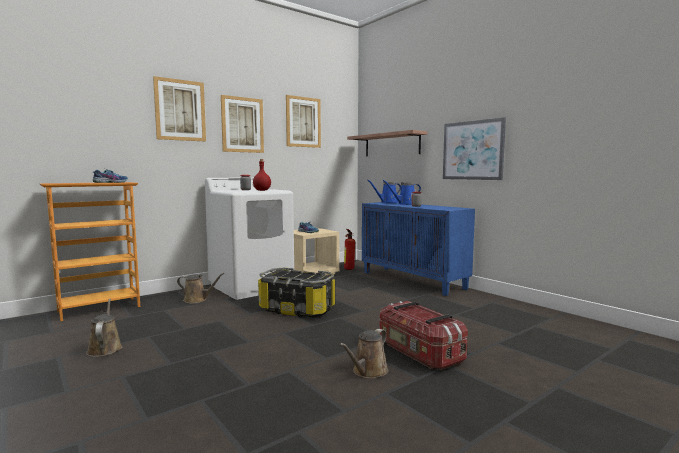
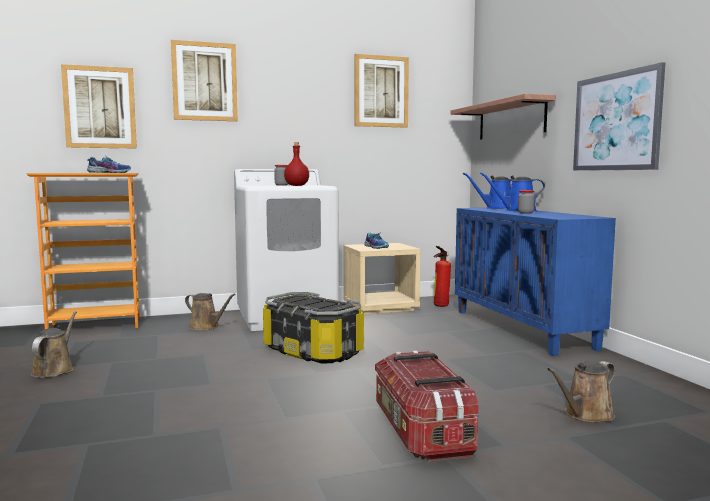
camera: 20 degrees right, 0 degrees up
(242, 125) = (289, 98): picture -> picture (100, 107)
(368, 372) = (320, 445): brown watering can -> brown watering can (586, 415)

